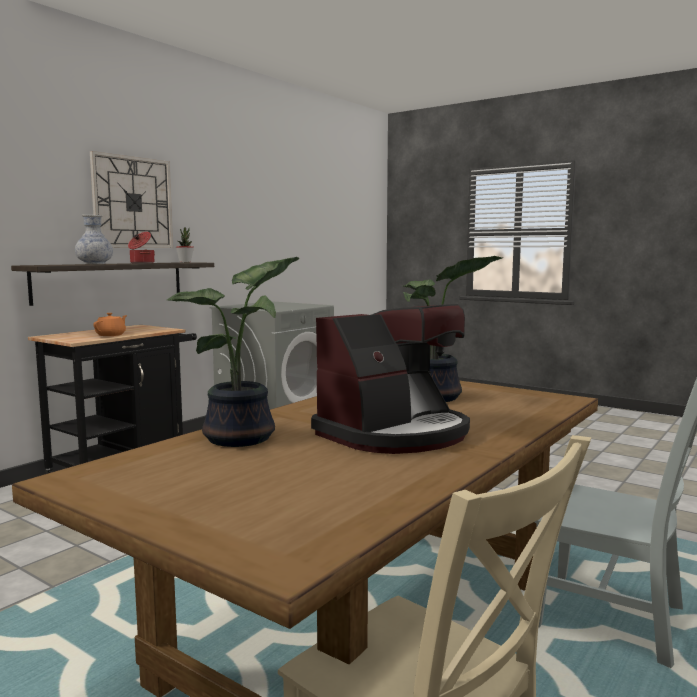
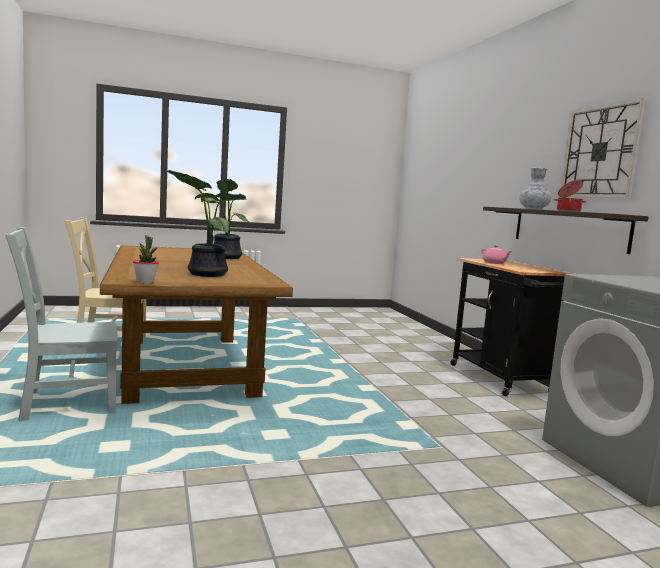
camera: 125 degrees right, 0 degrees up
(111, 335) = (494, 263): orange teapot -> pink teapot
(185, 262) = (631, 214): potted plant -> potted plant (145, 282)
(394, 434) = (176, 261): coffee machine -> none

